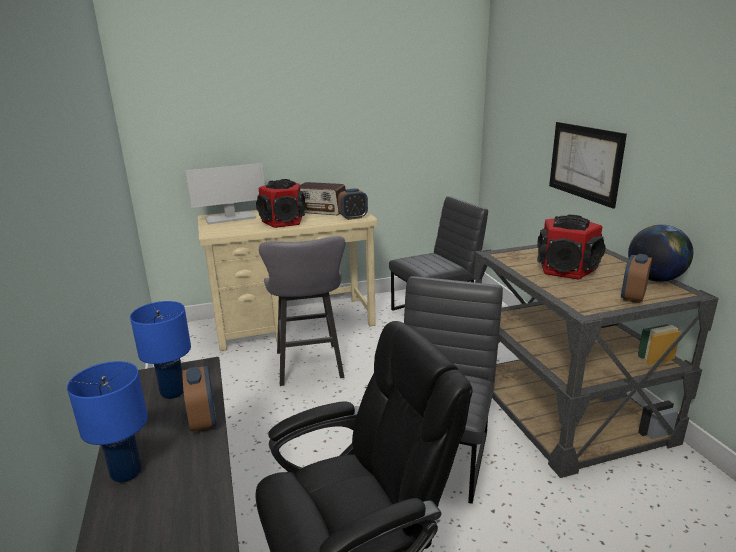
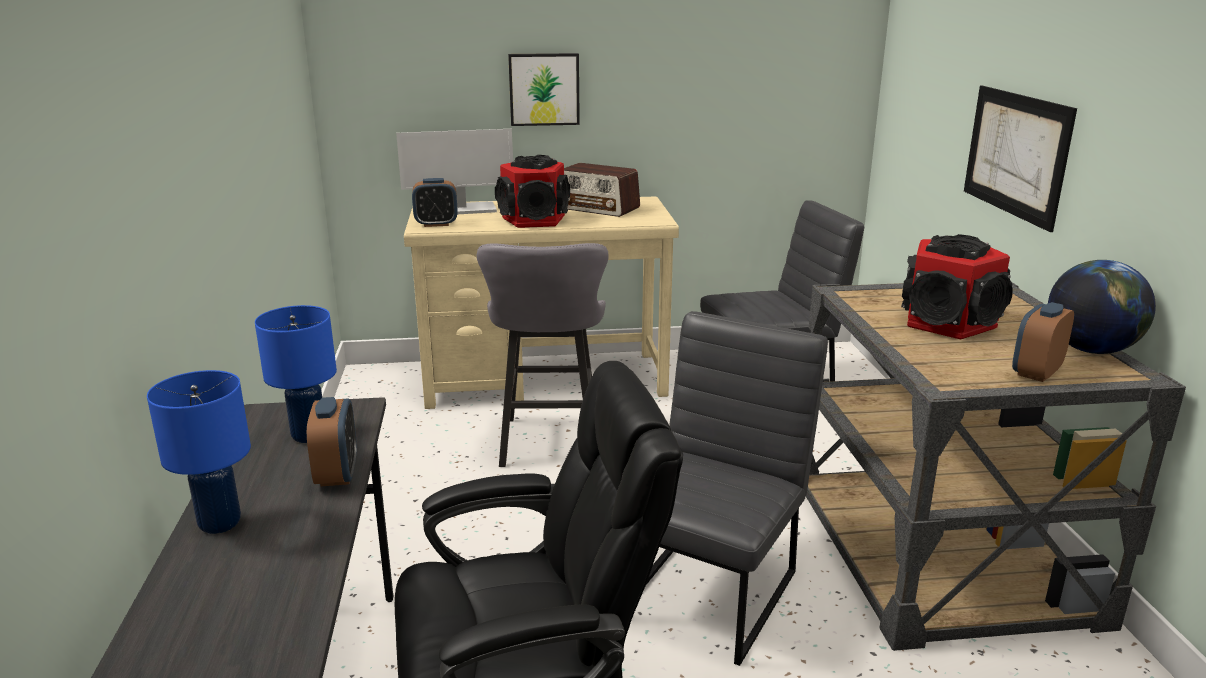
camera: 10 degrees right, 0 degrees up
(279, 136) = (544, 89): none -> picture
(353, 217) = (642, 221): alarm clock -> alarm clock (436, 224)

